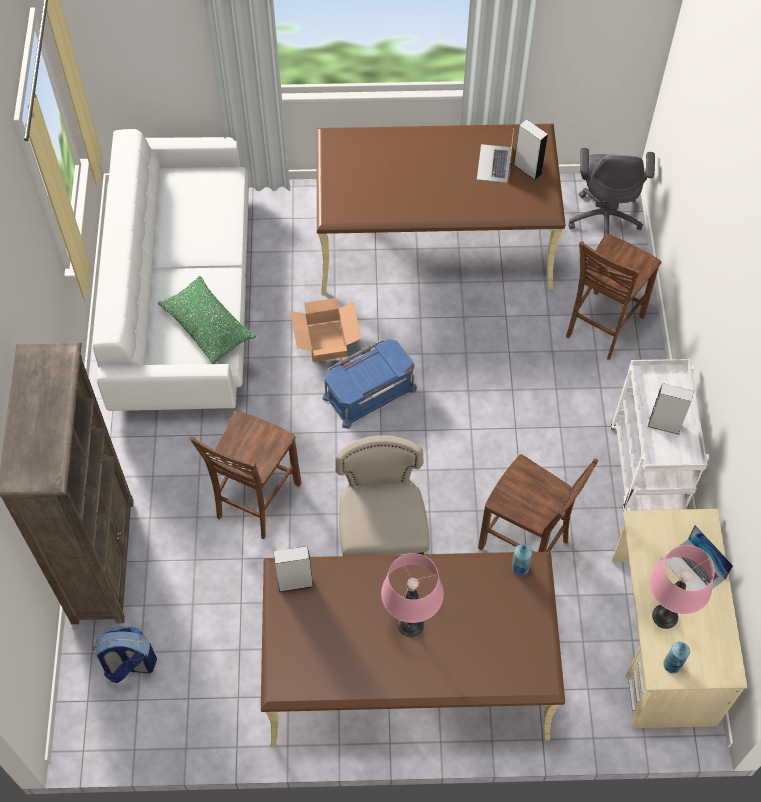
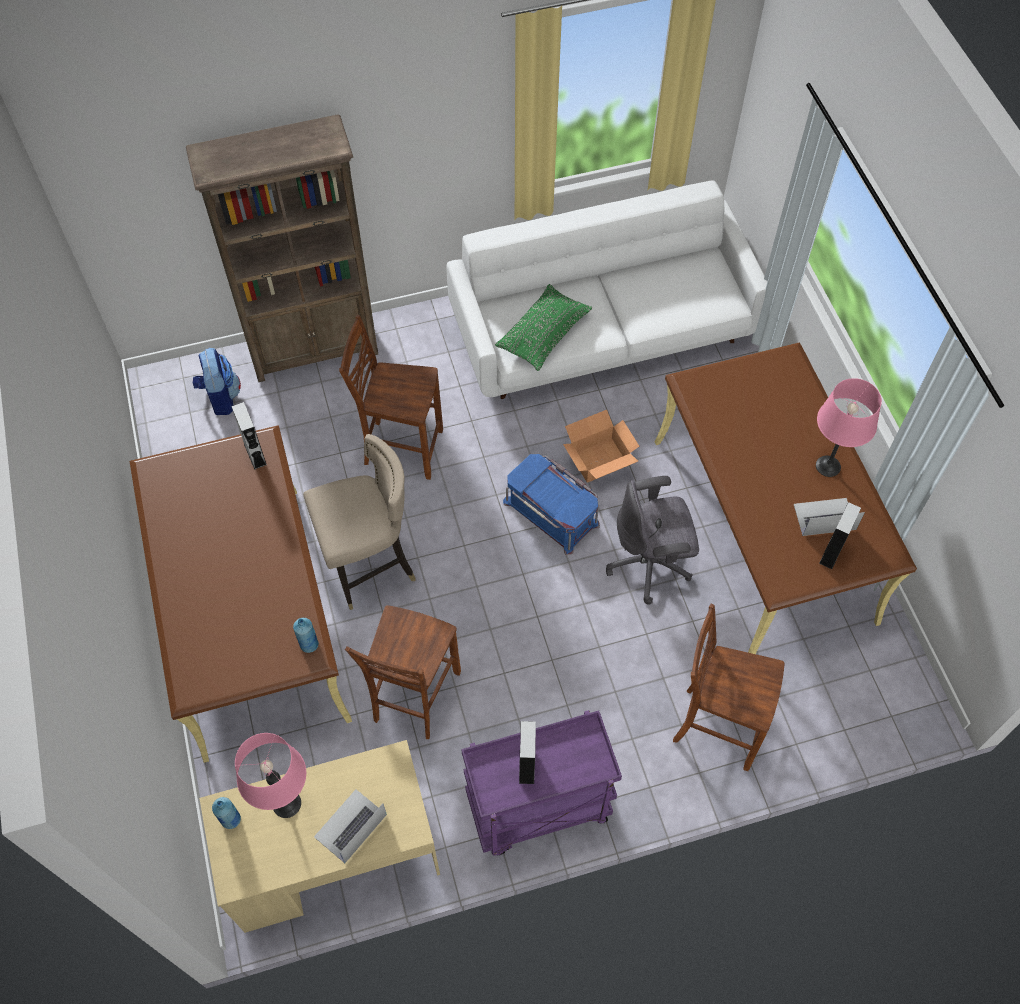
camera: 75 degrees right, 0 degrees up
(410, 624) = (229, 559): pink table lamp -> pink table lamp (828, 466)
(605, 218) = (873, 701): grey office chair -> grey office chair (650, 564)
(647, 471) = (537, 809): white cart -> purple cart

